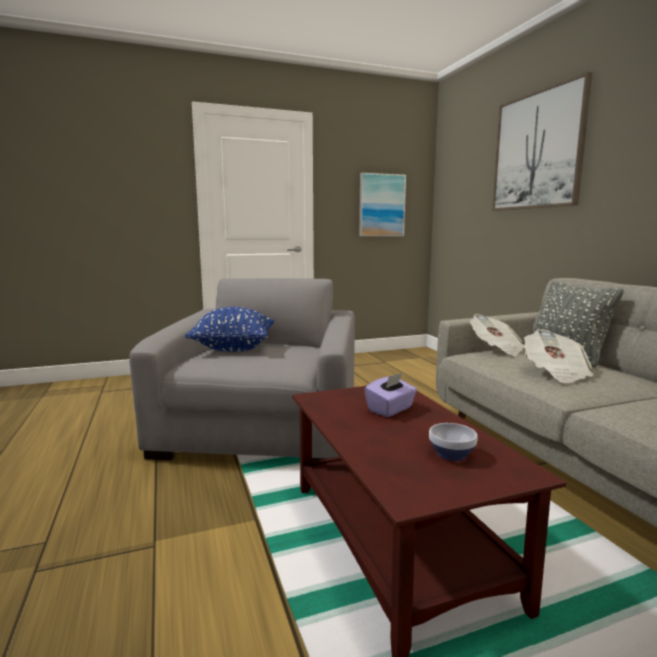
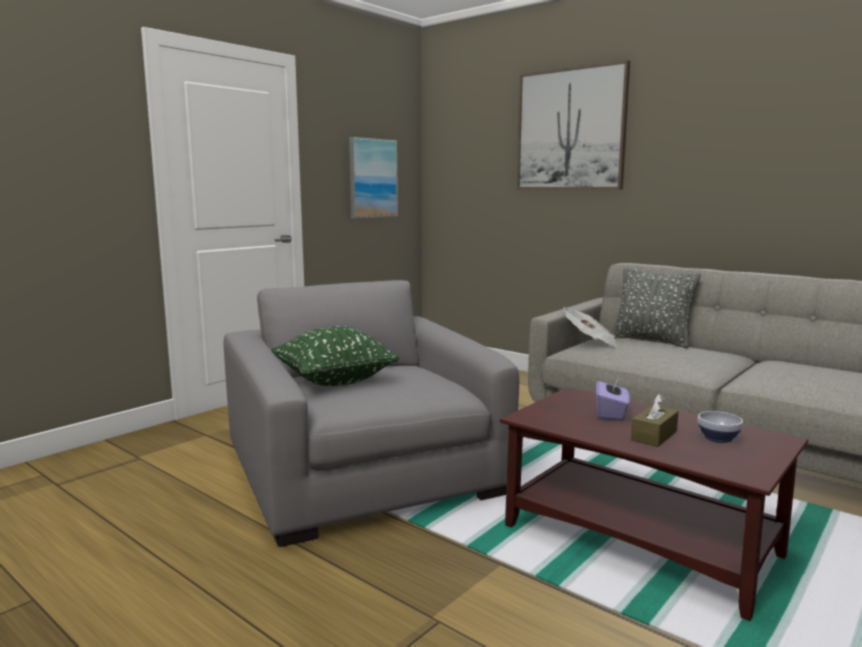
camera: 30 degrees left, 0 degrees up
(234, 348) = (334, 381): blue pillow -> green pillow
(389, 436) = (654, 436): none -> brown tissue box
(555, 373) = (671, 357): newspaper -> none

